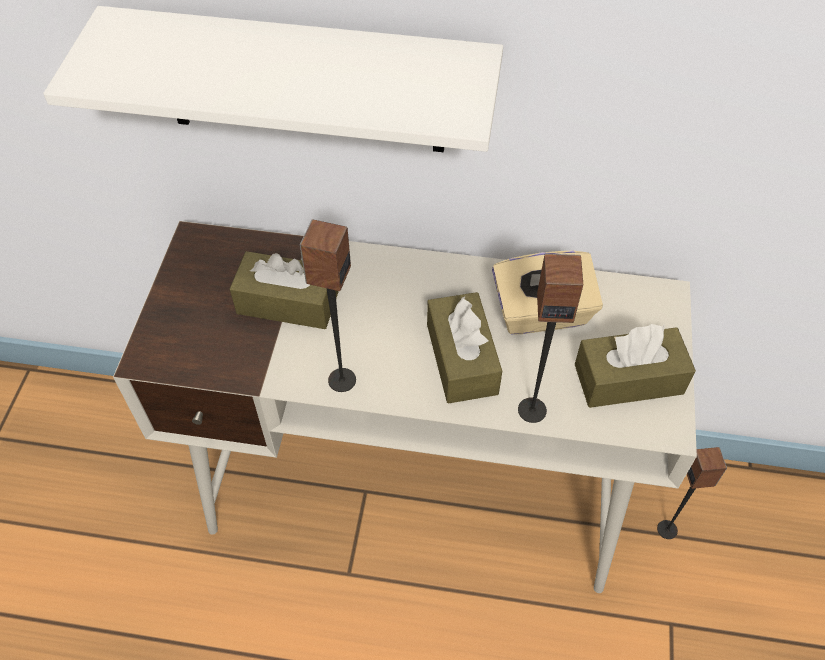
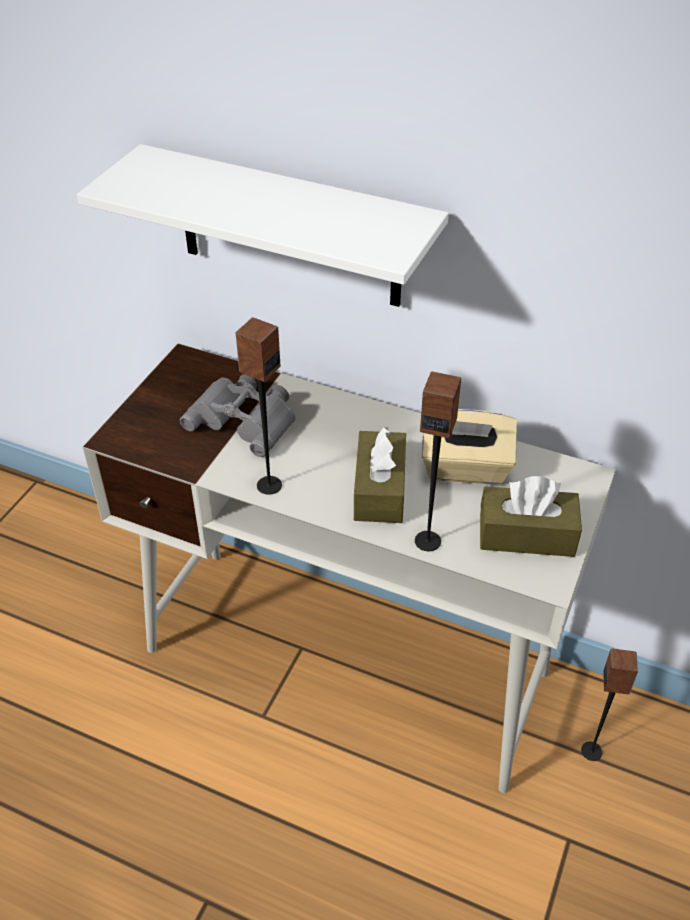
camera: 15 degrees right, 10 degrees down
(288, 302) = (245, 419): brown tissue box -> grey binoculars

